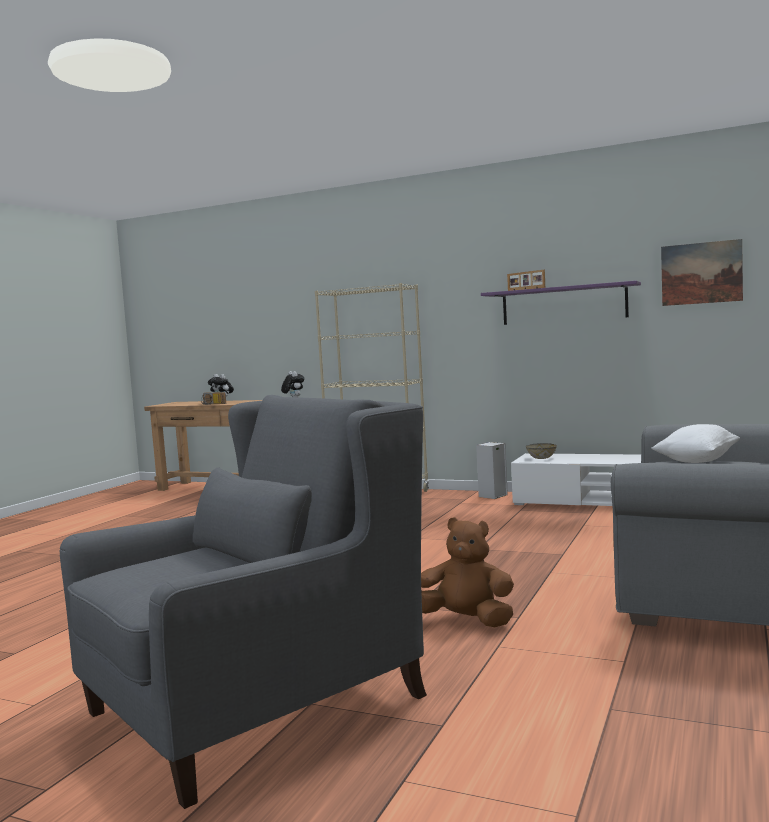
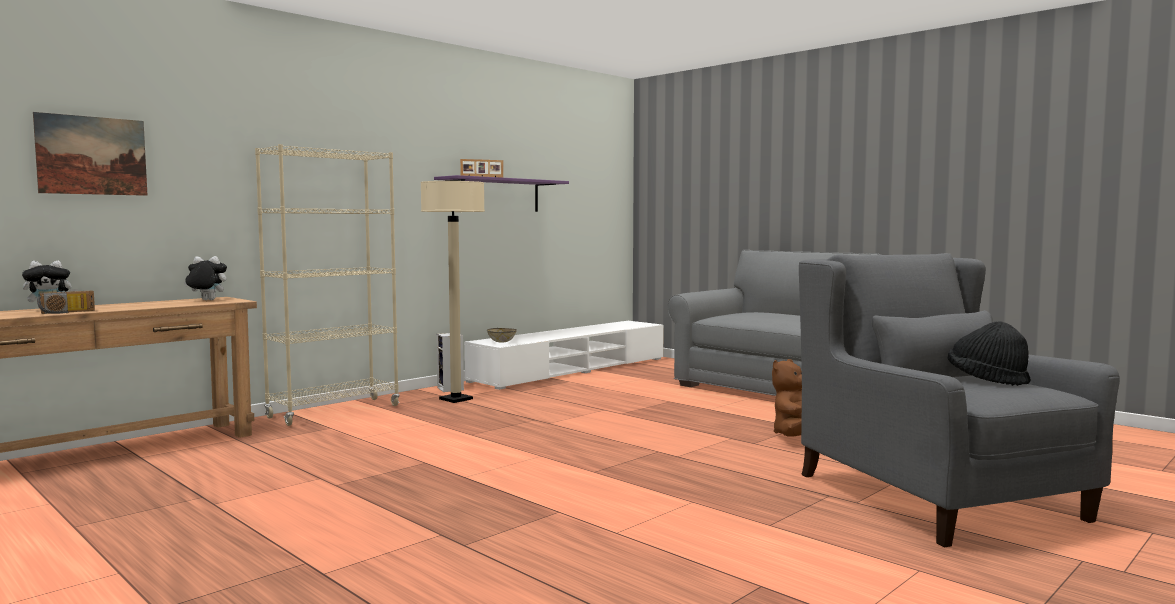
camera: 70 degrees left, 0 degrees up
(210, 569) = (986, 380): none -> black hat
(456, 504) = (456, 399): none -> beige floor lamp
(696, 461) = (736, 314): white pillow -> none
(701, 273) = (579, 180): picture -> picture (92, 155)

